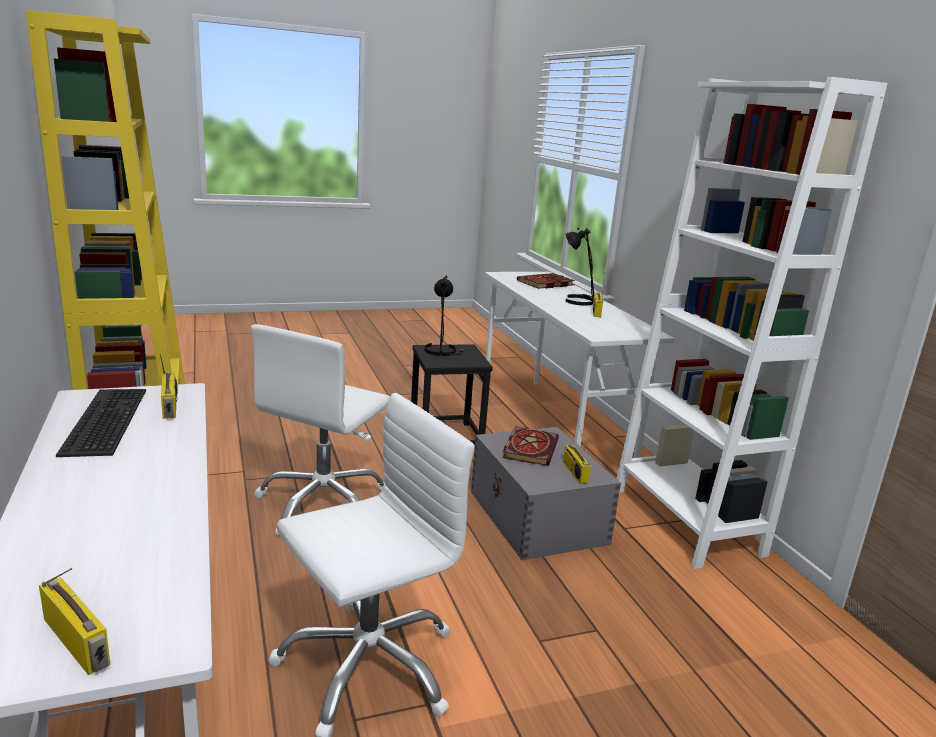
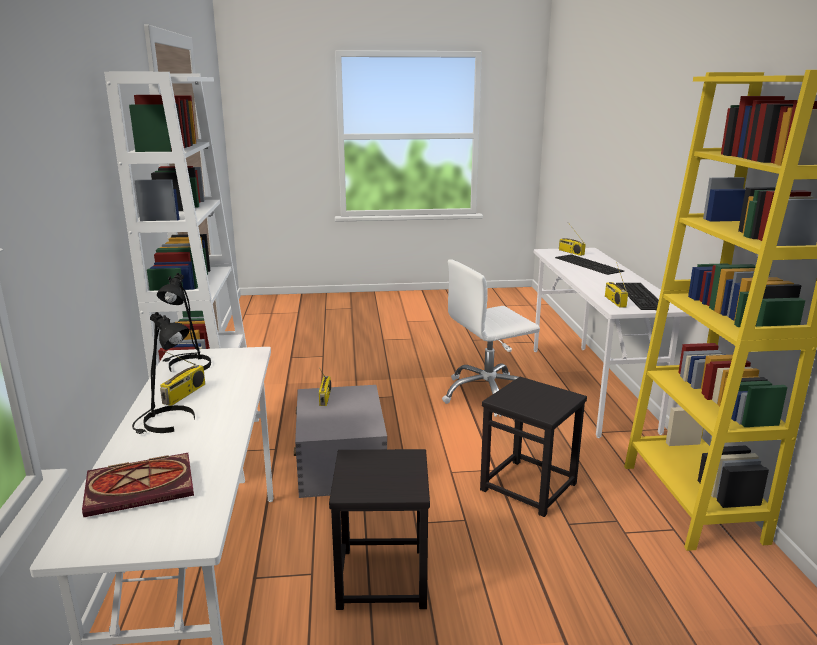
camera: 165 degrees left, 0 degrees up
(91, 543) = (589, 264): none -> keyboard
(323, 504) = (529, 486): white office chair -> black stool
(442, 350) = (389, 483): black table lamp -> black table lamp (187, 365)
(529, 448) = (345, 419): book -> none

